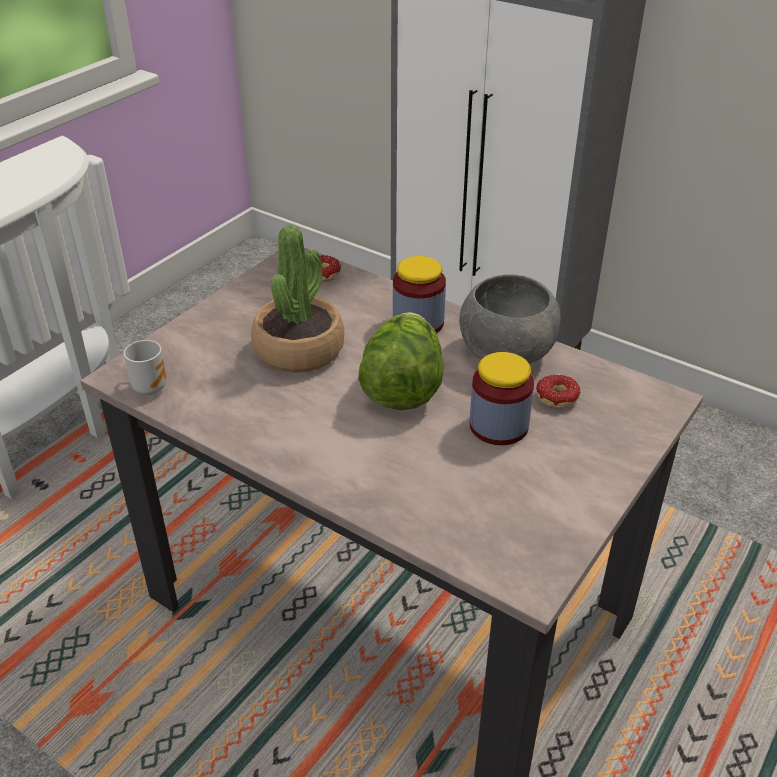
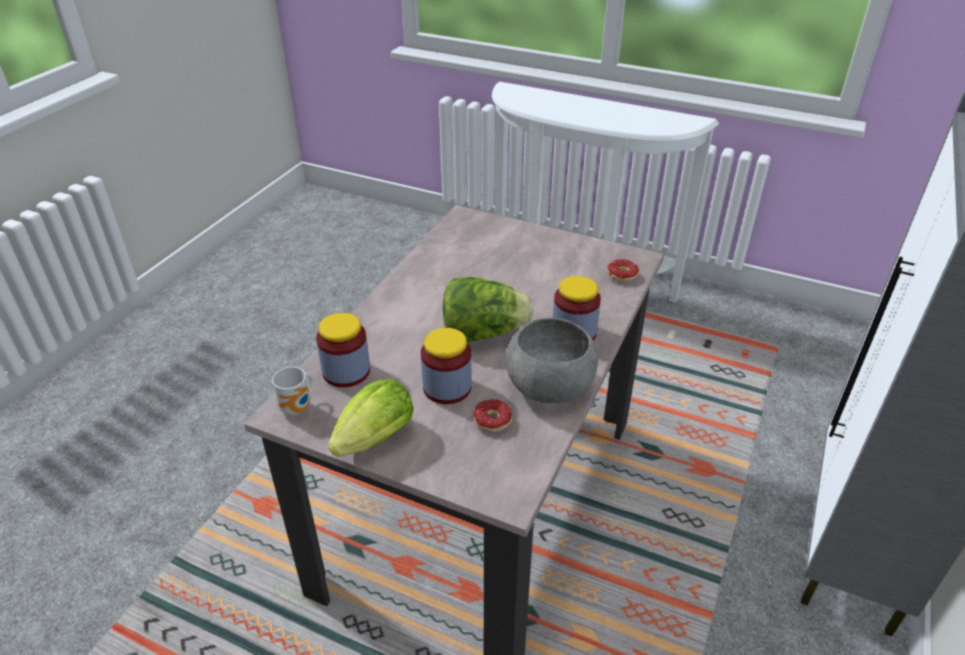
camera: 80 degrees right, 0 degrees up
(150, 387) = (454, 229): mug -> mug (298, 408)
(299, 350) = (514, 279): potted plant -> none
(455, 513) = (346, 371): none -> jar
(587, 495) = (371, 442): none -> lettuce

